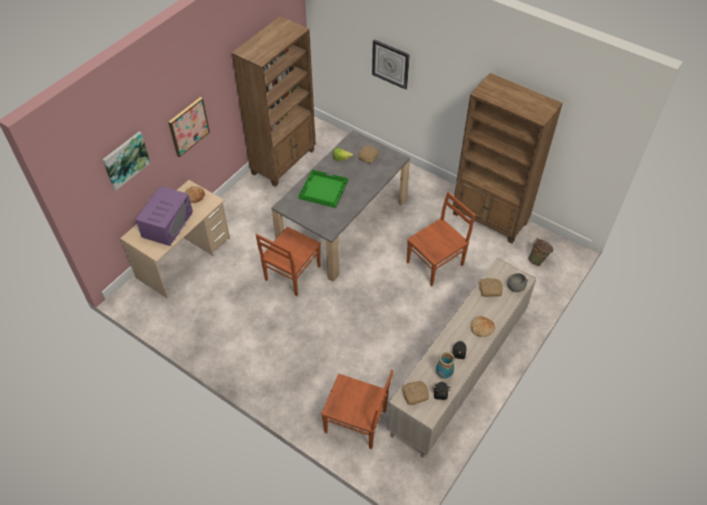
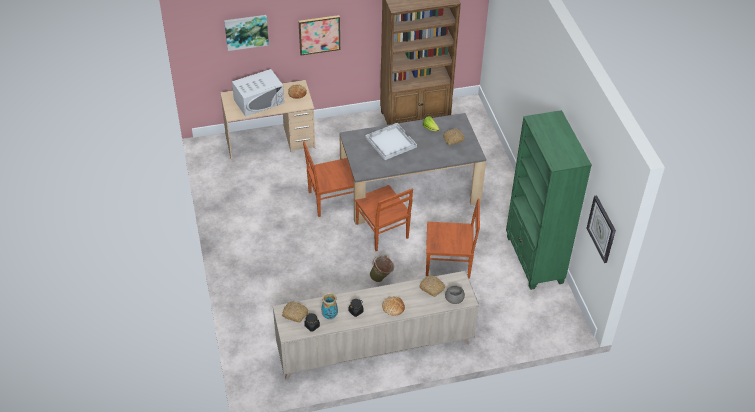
camera: 40 degrees right, 5 degrees down
(167, 224) = (259, 101): purple microwave -> white microwave
(323, 189) = (390, 142): green tray -> white tray
(357, 422) = (267, 325): brown chair -> brown chair (382, 232)
(390, 64) = (520, 69): wall clock -> wall clock (602, 229)
(490, 219) = (534, 260): brown bookcase -> green bookcase
(538, 260) = (538, 316): green bucket -> green bucket (382, 278)

